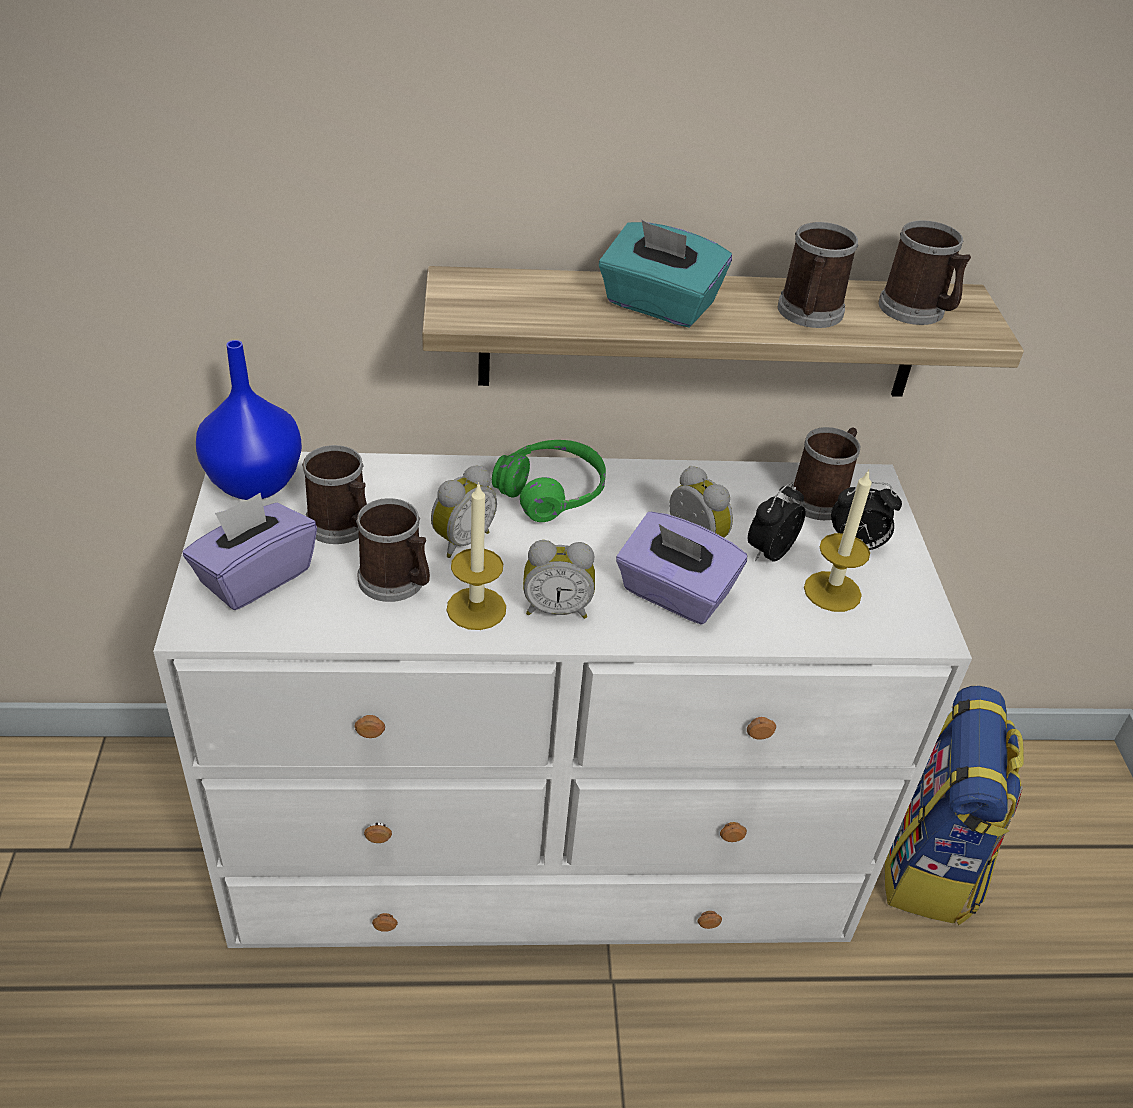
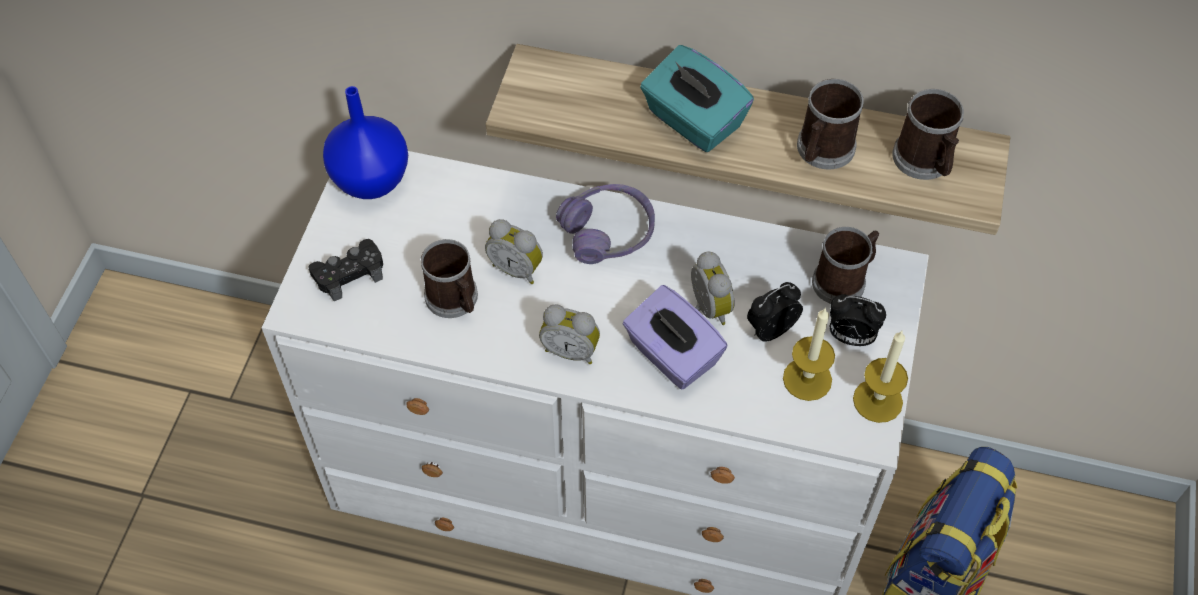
camera: 20 degrees right, 15 degrees up
(255, 576) = (349, 273): purple tissue box -> black game controller
(343, 527) = (428, 237): mug -> none
(461, 540) = (517, 268): alarm clock -> alarm clock turned 60 degrees clockwise
(476, 608) = (508, 337): candle -> candle (877, 400)
(551, 492) = (608, 232): green headphones -> purple headphones

